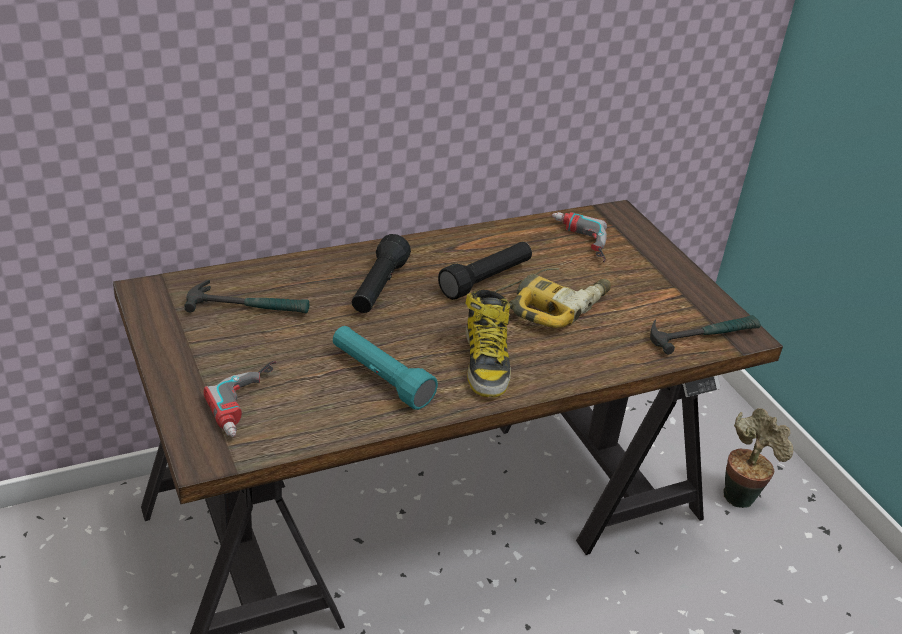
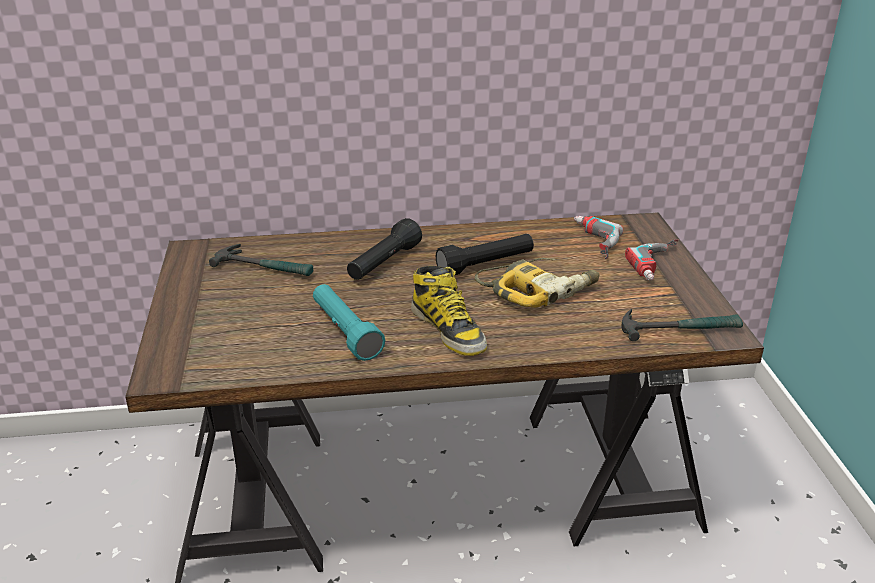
camera: 20 degrees right, 5 degrees down
(252, 404) = (223, 340): power drill -> power drill (662, 265)
(485, 362) = (449, 330): boot -> boot turned 45 degrees counterclockwise
(741, 494) = (757, 515): potted plant -> none

